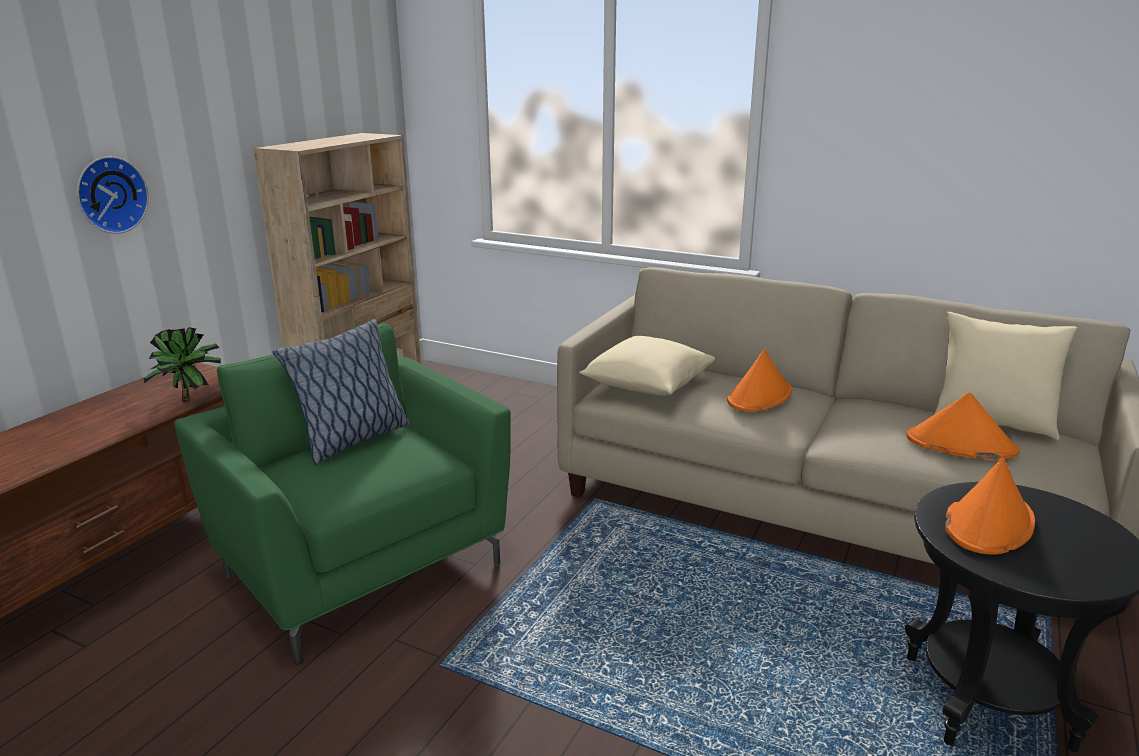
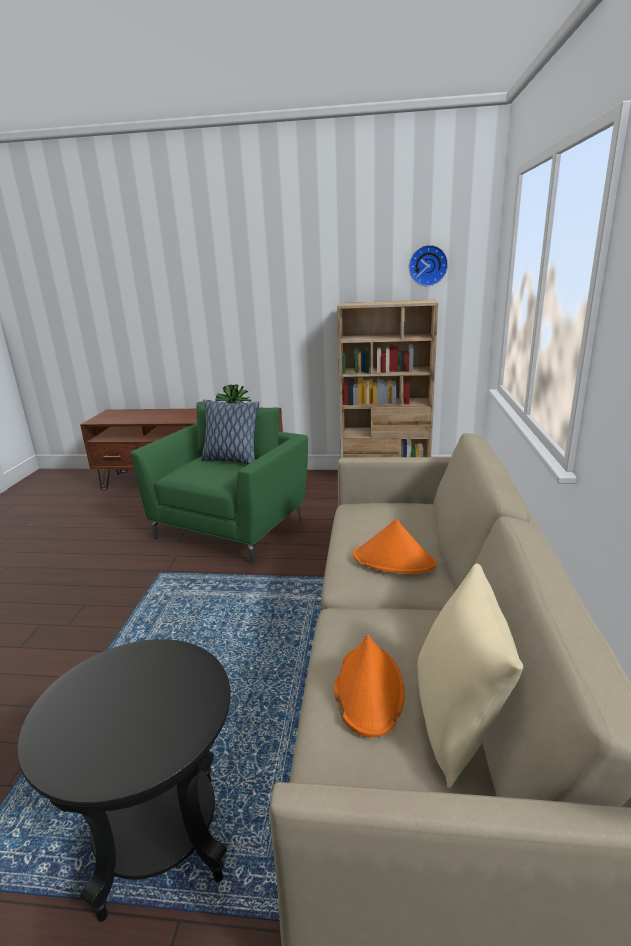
camera: 70 degrees right, 0 degrees up
(109, 194) = (256, 318): wall clock -> wall clock (427, 265)
(646, 385) = (375, 514): beige pillow -> none
(988, 523) = (144, 680): orange hat -> none

